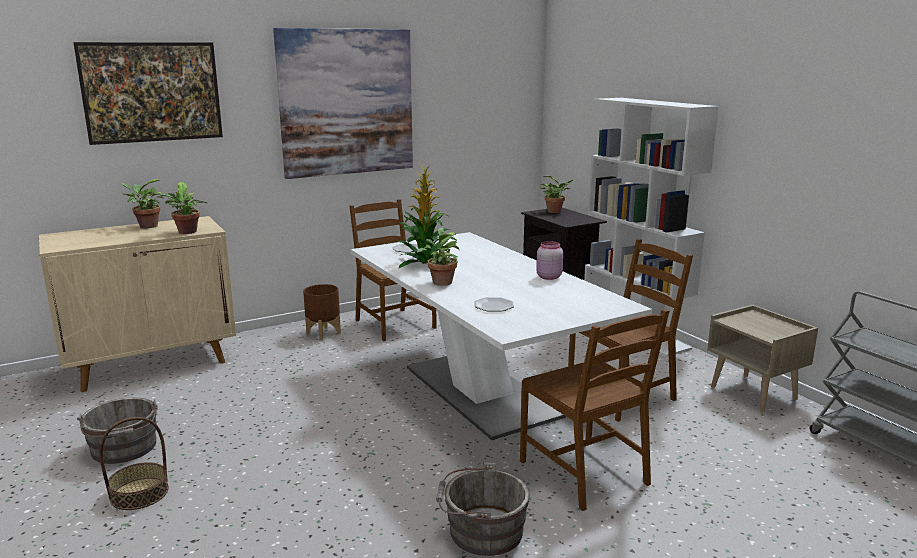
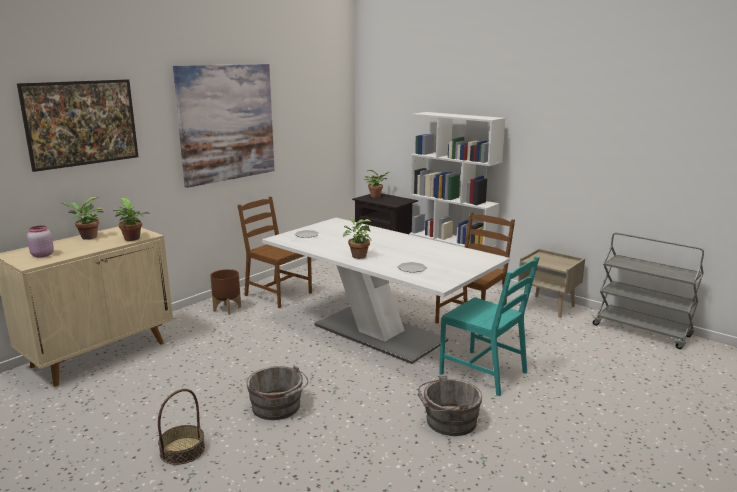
camera: 20 degrees left, 0 degrees up
(124, 449) = (138, 422): grey bucket -> grey bucket (278, 407)
(426, 263) = (331, 243): potted plant -> none
(548, 277) = (425, 244): pink jar -> pink jar (42, 255)
(585, 472) = (484, 373): brown chair -> turquoise chair

